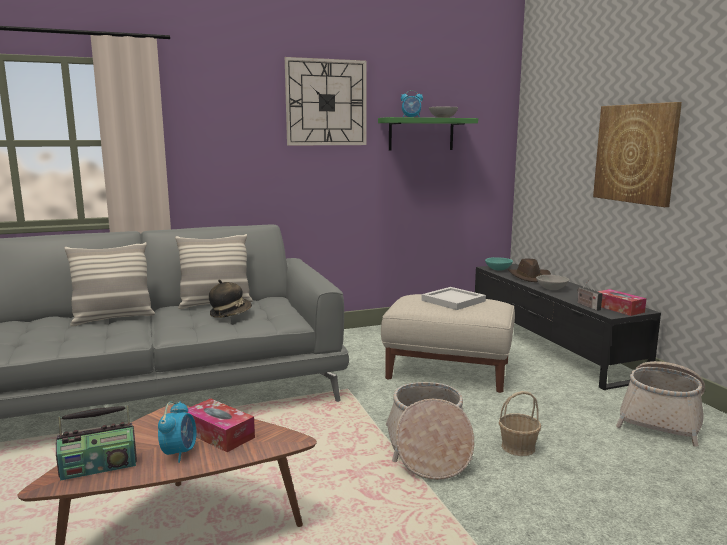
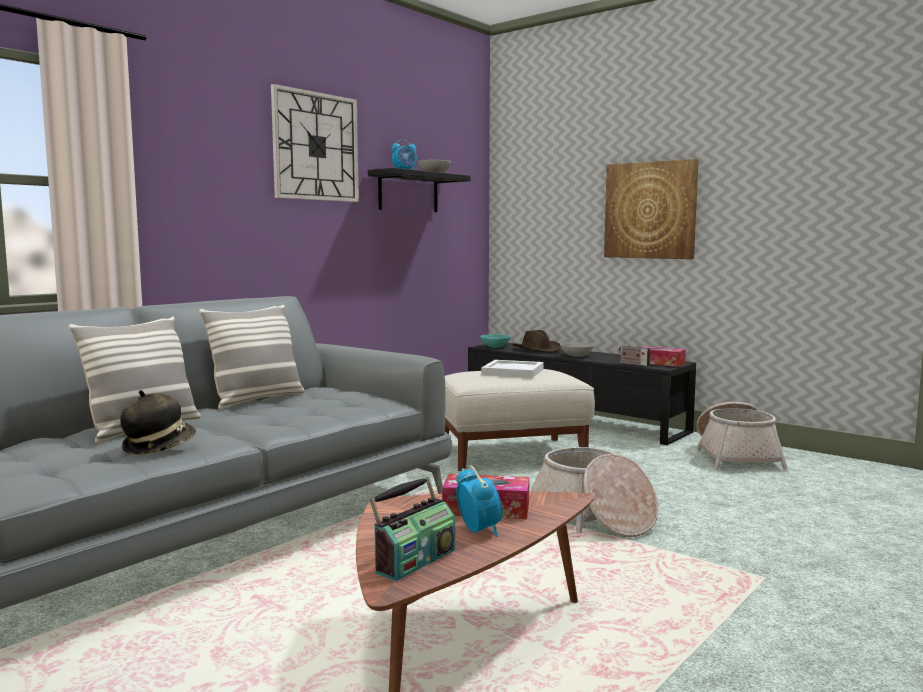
camera: 30 degrees left, 5 degrees down
(230, 313) = (303, 405): hat -> hat (158, 446)
(421, 134) = (408, 192): green shelf -> black shelf
(518, 447) = (664, 498): basket -> none

